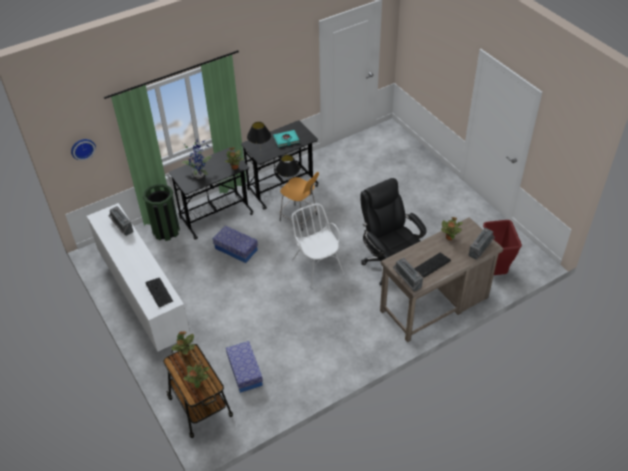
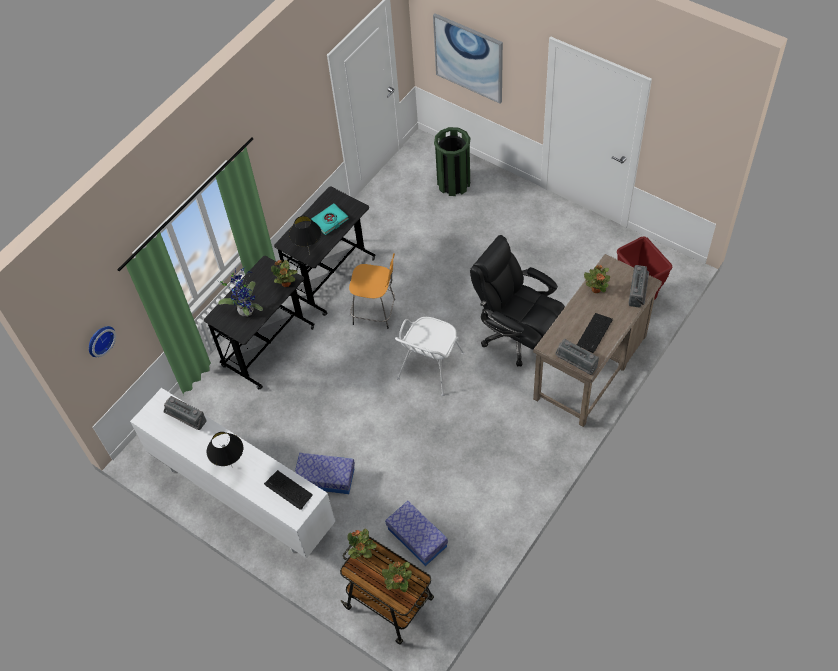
camera: 20 degrees left, 10 degrees up
(166, 231) = (215, 391): green trash can -> green trash can (454, 183)
(236, 249) = (319, 383): storage box -> storage box (325, 478)
(289, 187) = (358, 282): black table lamp -> black table lamp (232, 467)
(317, 265) = (430, 368): white chair -> white chair turned 105 degrees counterclockwise
(428, 62) = (468, 58): none -> picture

